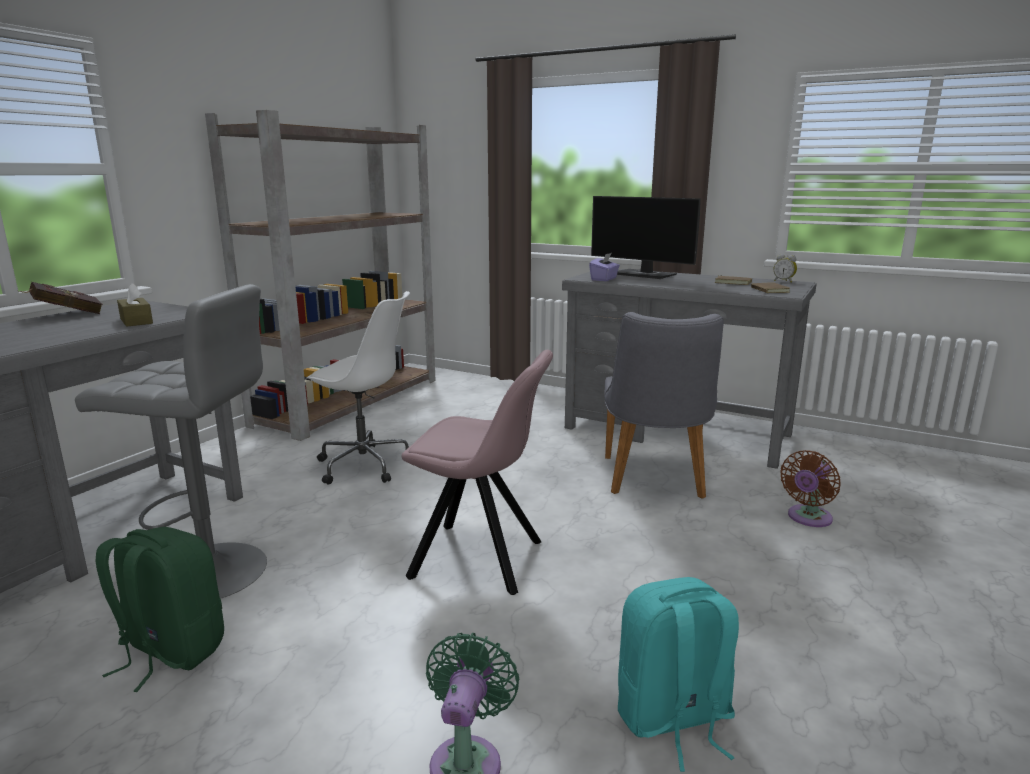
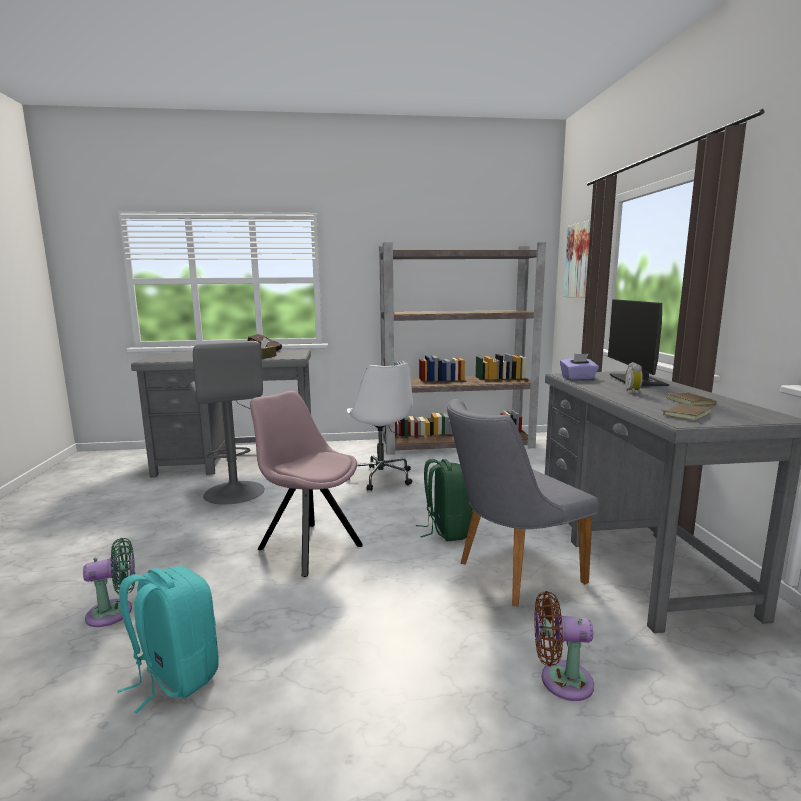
camera: 55 degrees right, 5 degrees down
(170, 652) = (168, 512): green backpack -> green backpack (447, 531)
(451, 150) = (579, 260): none -> picture
(478, 559) = (309, 547): pink chair -> pink chair turned 150 degrees clockwise
(784, 281) = (769, 413): alarm clock -> alarm clock (633, 392)

